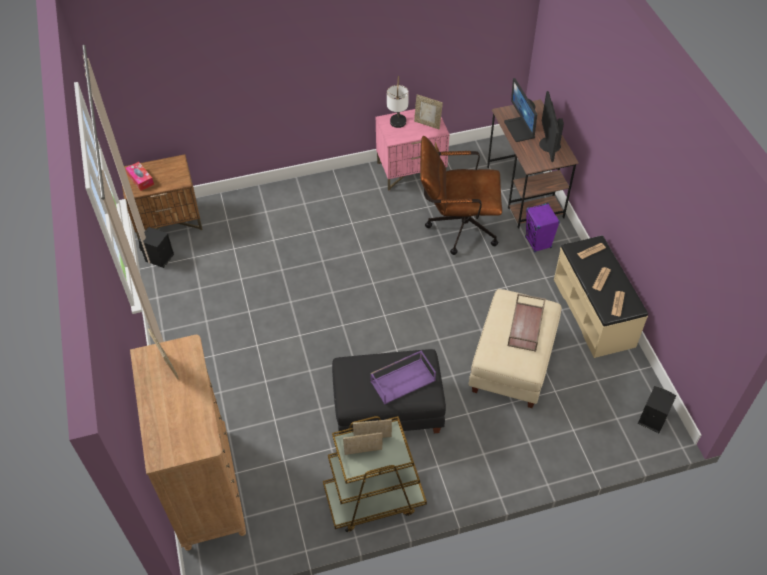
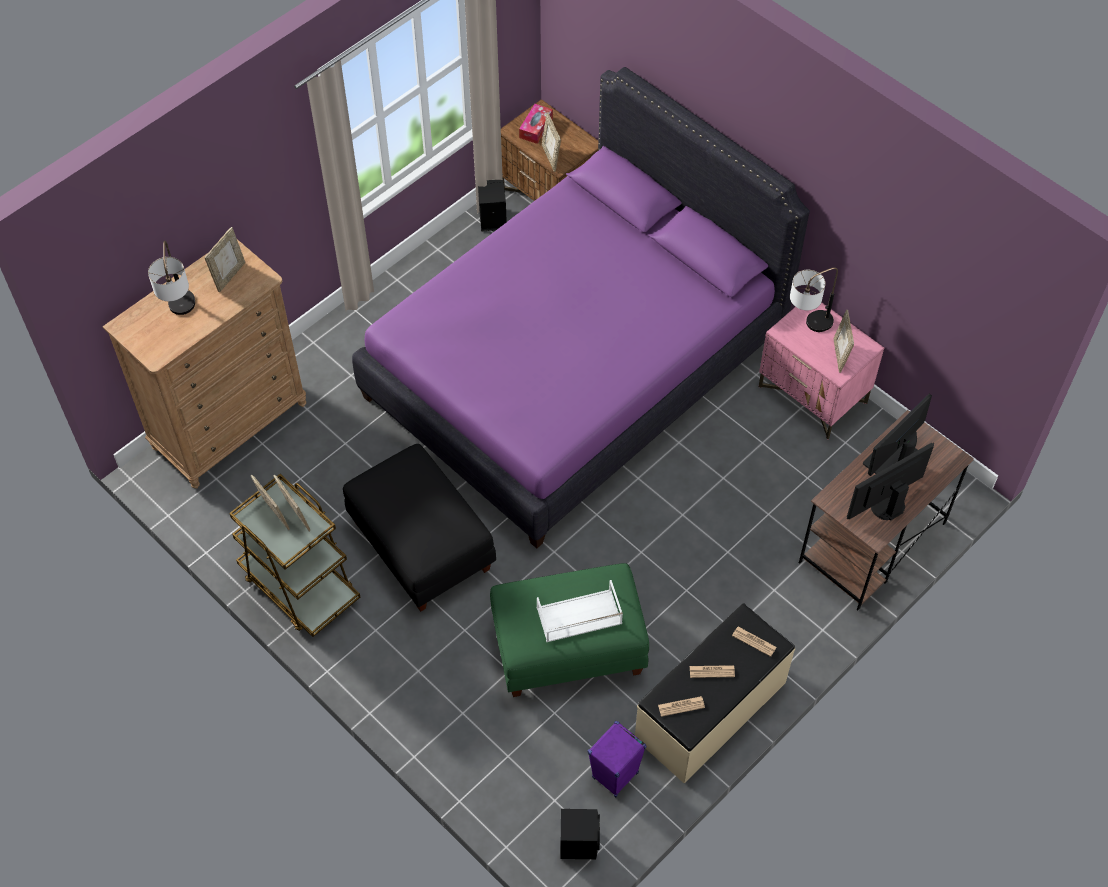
camera: 60 degrees right, 5 degrees up
(171, 182) = (551, 157): none -> picture frame
(179, 412) = (182, 314): none -> table lamp
(308, 268) = (573, 367): none -> purple bed
(403, 380) = (422, 522): purple tray -> none
(456, 227) = (749, 491): brown office chair -> none
(513, 363) = (568, 648): beige ottoman -> green ottoman
(526, 327) = (578, 617): brown tray -> white tray
(538, 243) = (788, 597): purple speaker -> purple speaker (615, 775)

